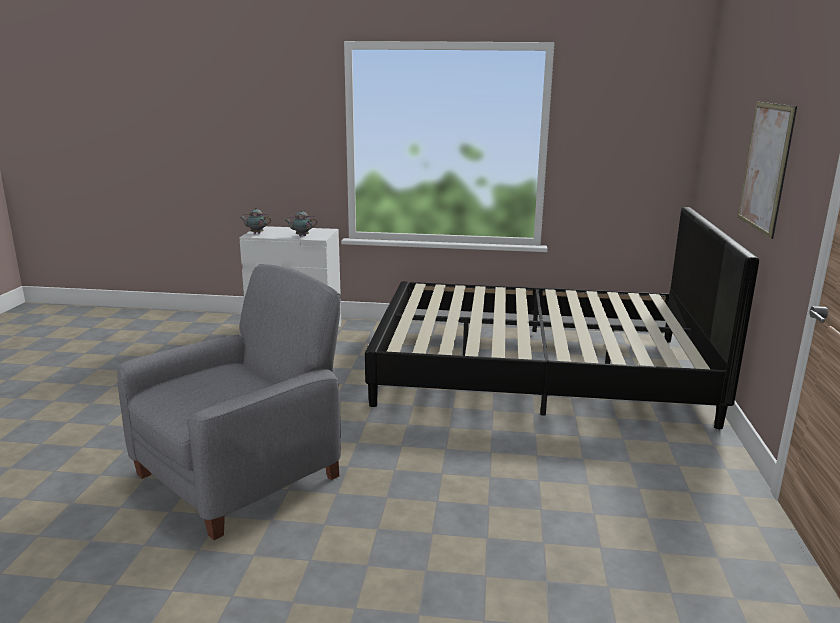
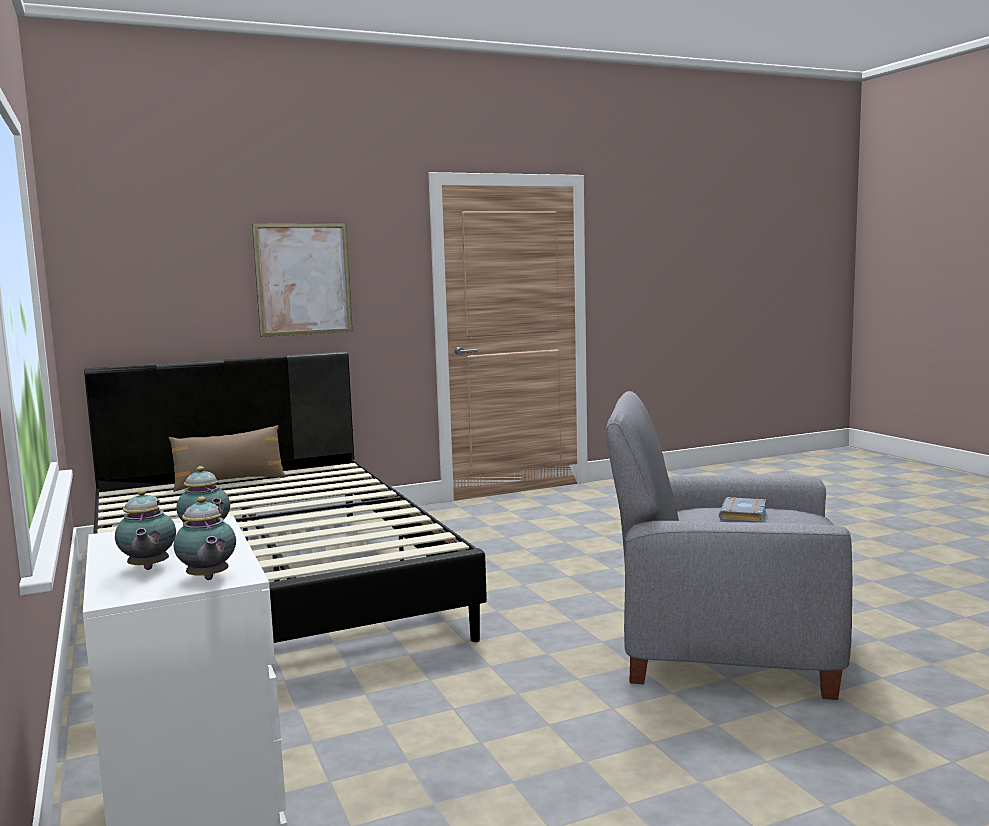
camera: 120 degrees left, 10 degrees down
(225, 388) = (745, 515): none -> grey book
(281, 230) = (148, 568): none -> teapot
(657, 323) = (229, 482): none -> brown pillow

